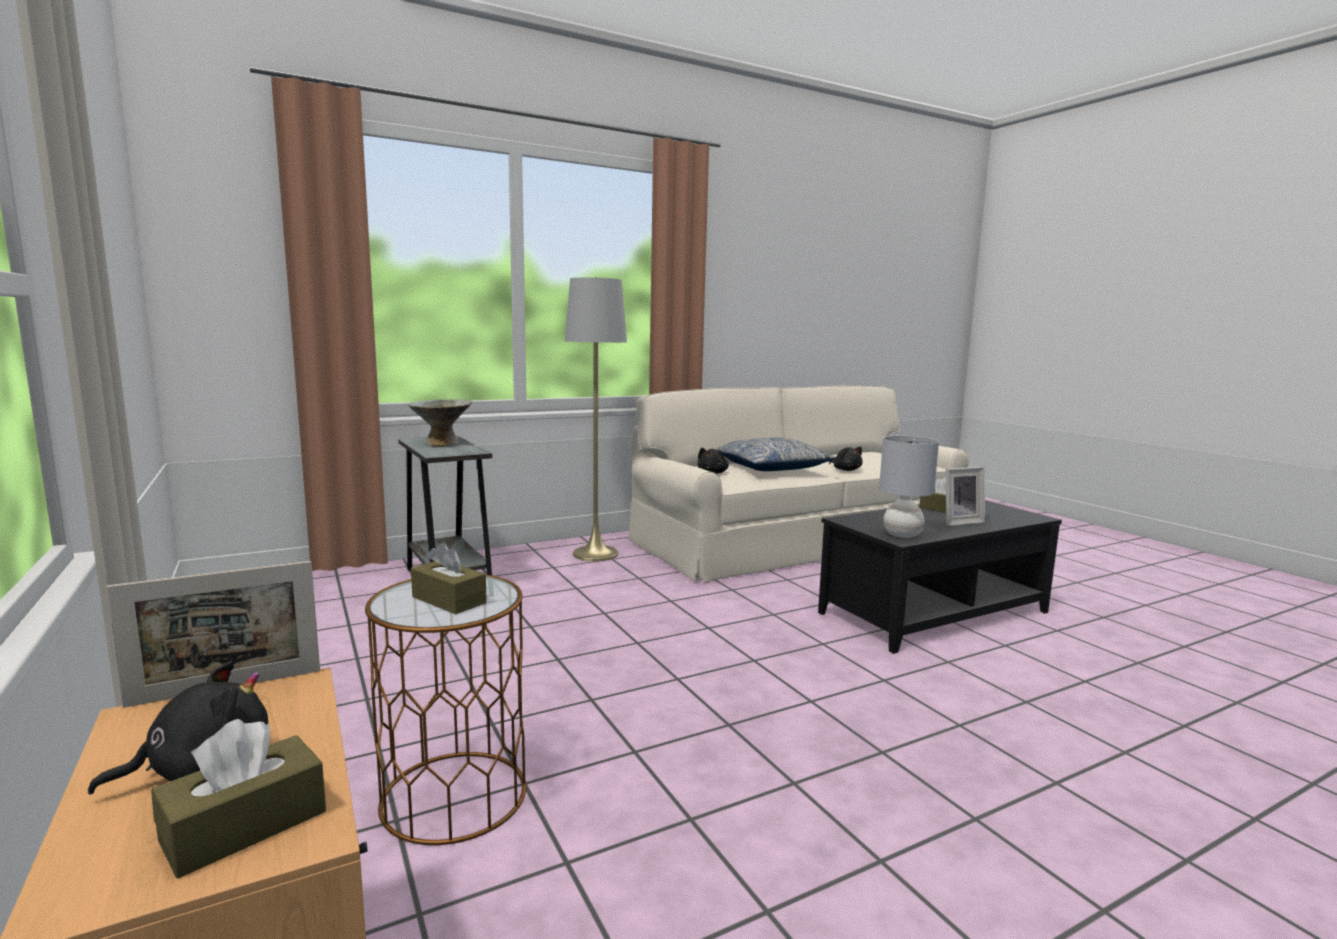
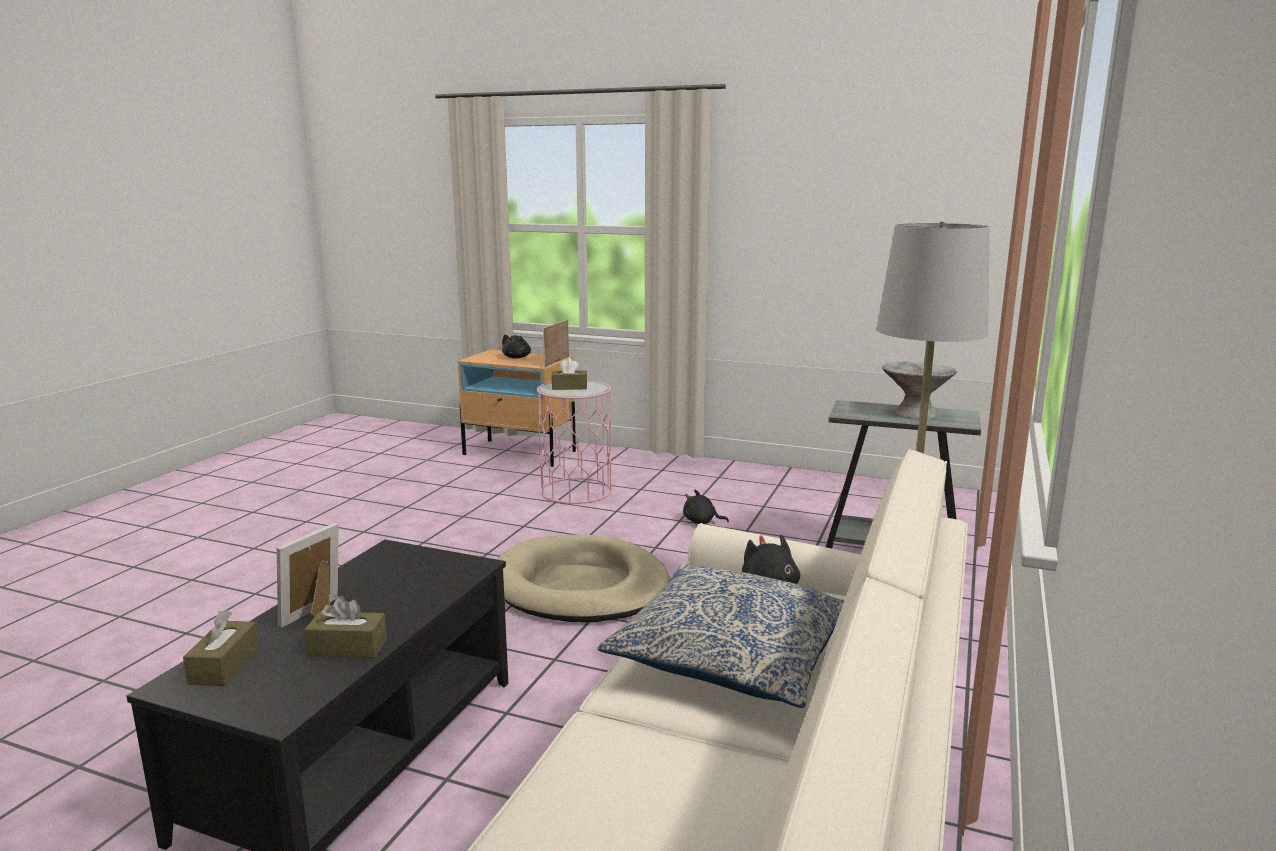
camera: 140 degrees right, 5 degrees up
(245, 826) = (486, 357): brown tissue box -> brown tissue box (224, 666)
(453, 796) = (576, 490): brown side table -> pink side table
(686, 650) = (580, 586): none -> beige dog bed
(846, 470) = (612, 746): black plush toy -> black plush toy (701, 522)
(901, 535) = (391, 558): grey table lamp -> none

